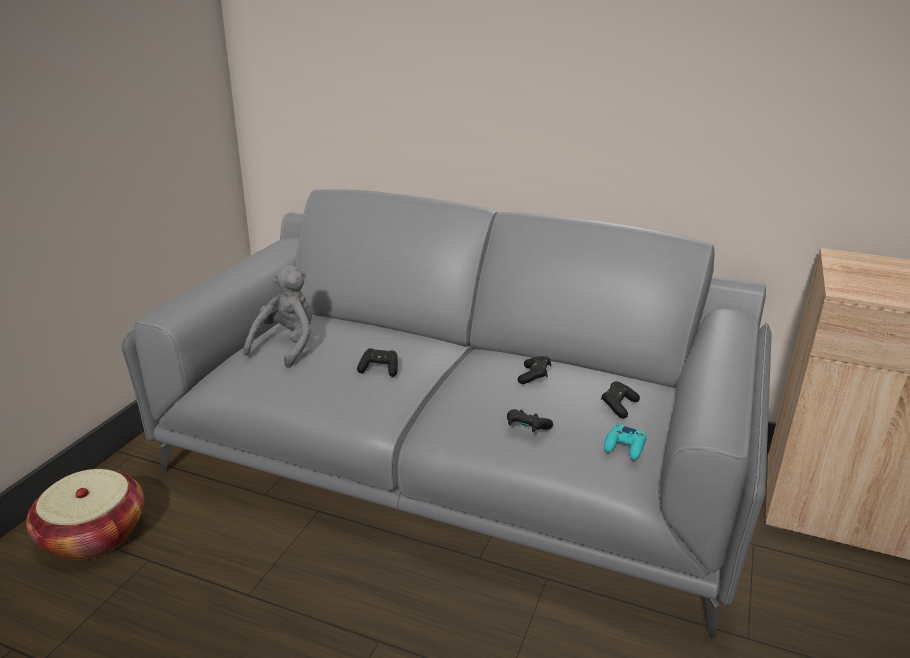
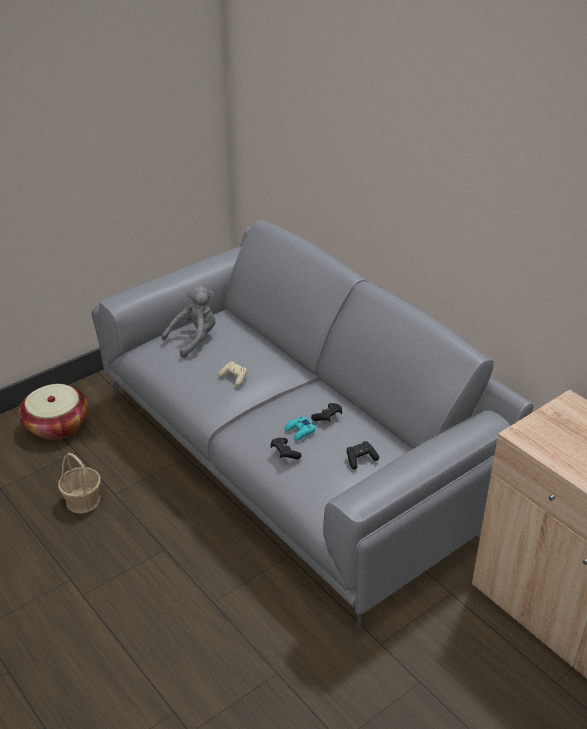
camera: 30 degrees right, 10 degrees up
(204, 623) = (83, 500): none -> basket
(379, 369) = (234, 378): black game controller -> beige game controller
(625, 446) = (334, 488): turquoise game controller -> turquoise game controller (300, 431)

